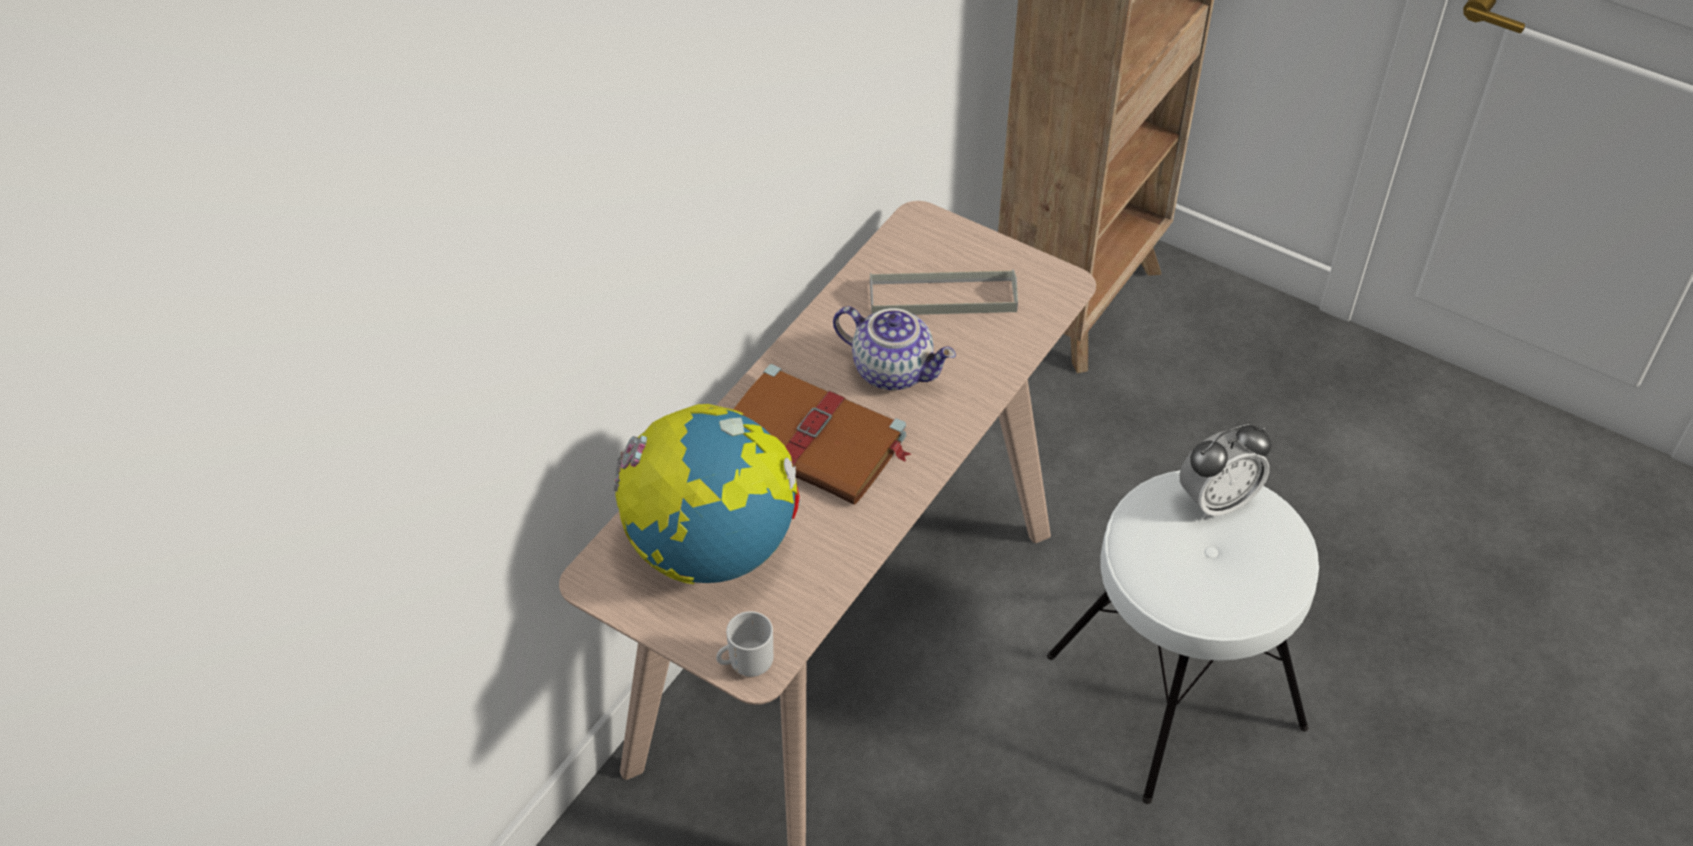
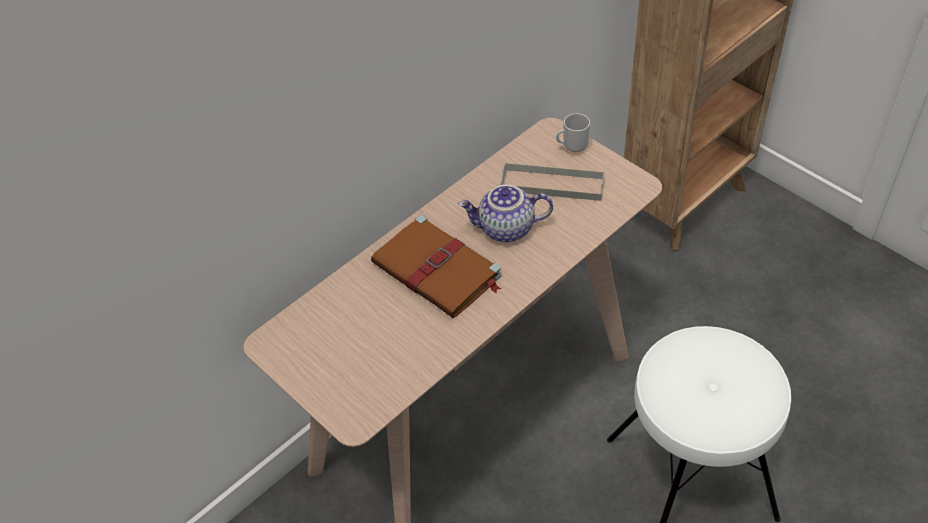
camera: 15 degrees right, 0 degrees up
(712, 548) = (350, 334): globe -> none
(747, 664) = (350, 417): mug -> mug (573, 147)
(894, 370) = (506, 229): teapot -> teapot turned 135 degrees clockwise
(1217, 501) = (725, 352): alarm clock -> none

